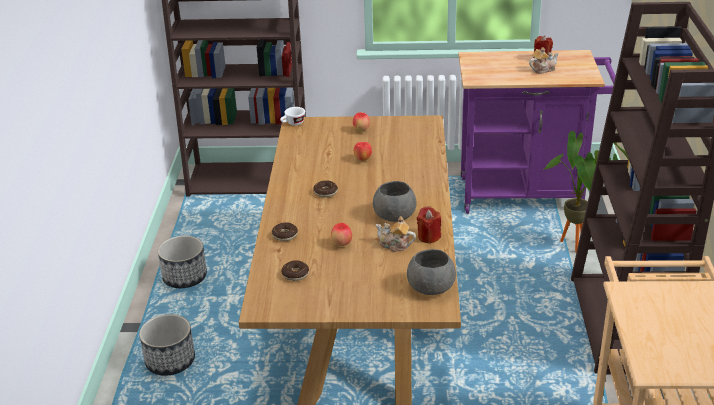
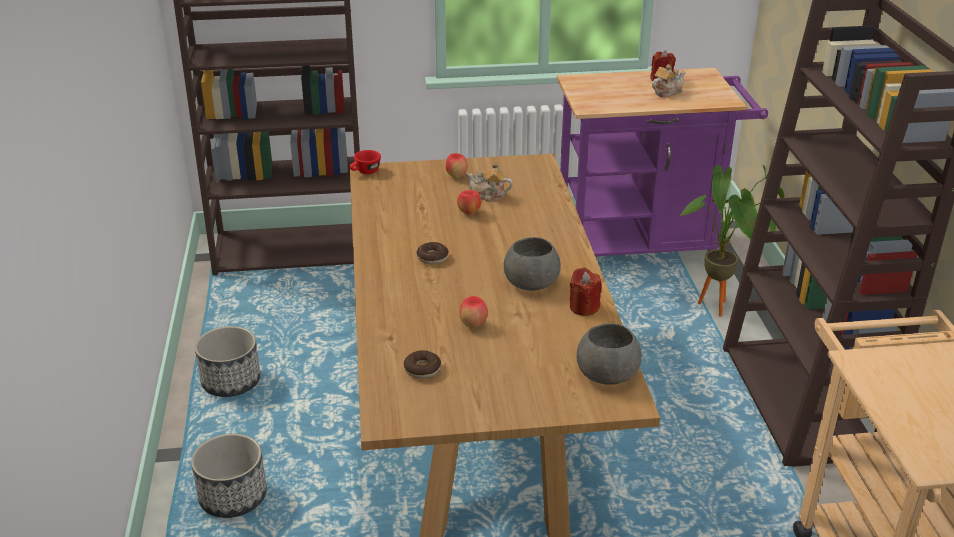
camera: 10 degrees left, 0 degrees up
(285, 235) = (394, 317): donut -> none
(293, 124) = (365, 172): white cup -> red cup
(394, 245) = (543, 321): teapot -> teapot (488, 195)

